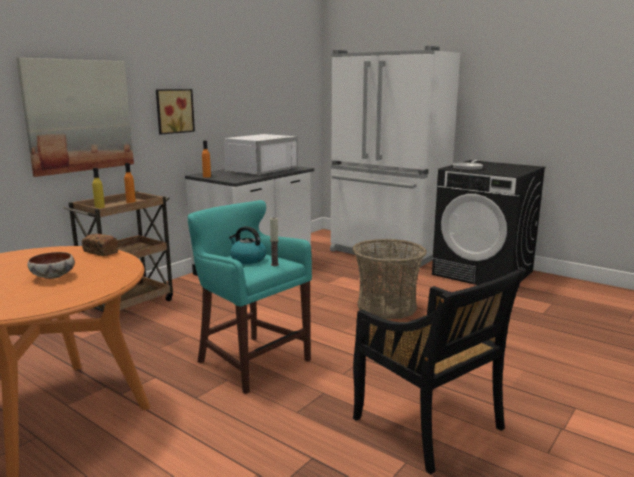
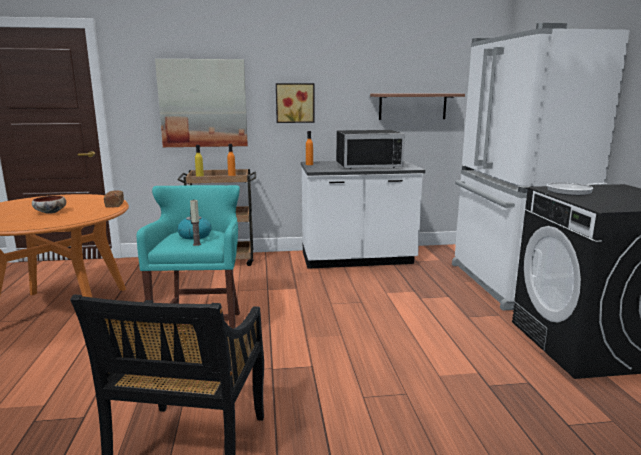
camera: 45 degrees right, 0 degrees up
(258, 170) = (367, 165): white microwave -> black microwave
(266, 110) = (412, 106): none -> shelf
(387, 307) = (391, 334): basket -> none

